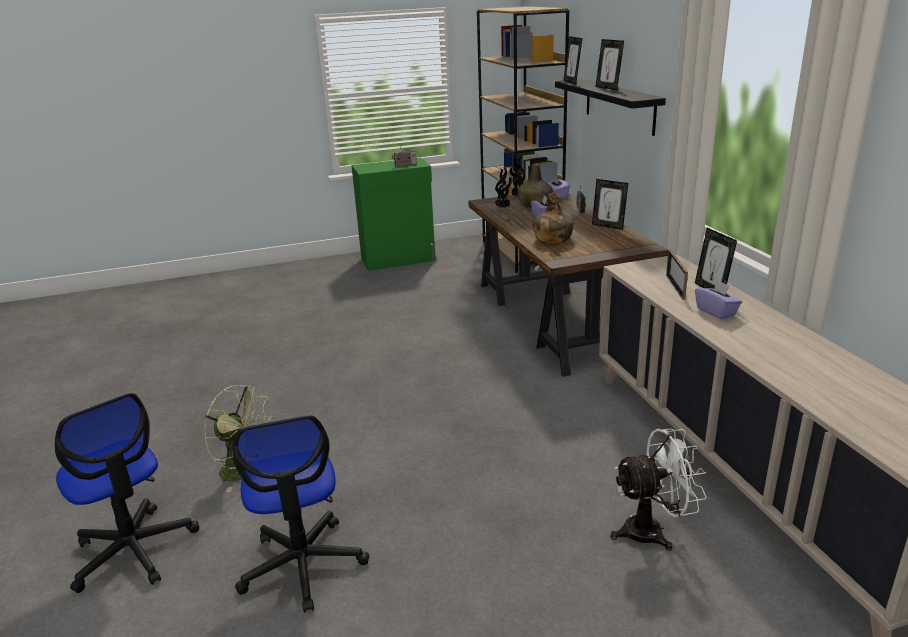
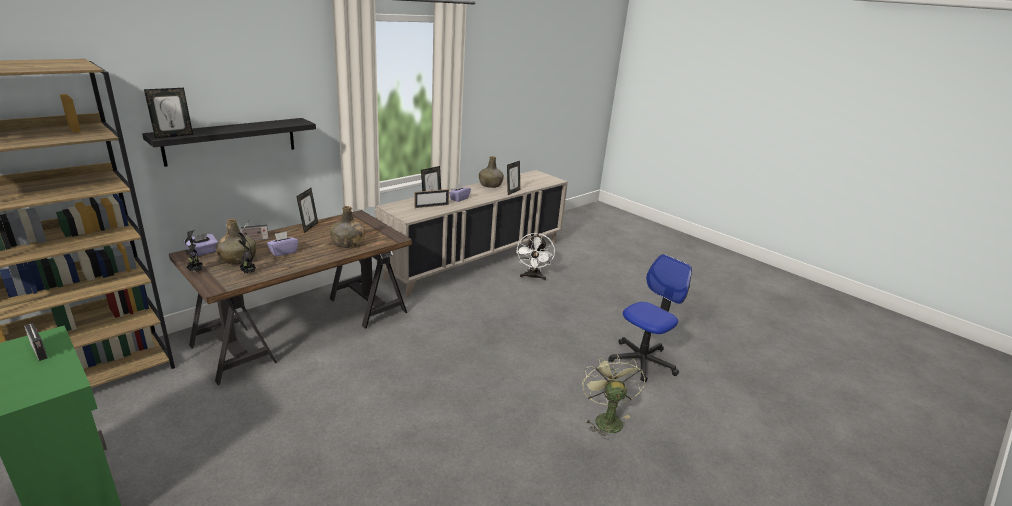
camera: 120 degrees left, 0 degrees up
(134, 550) = (703, 432): office chair -> none
(608, 88) = (233, 127): picture frame -> picture frame (512, 192)
(652, 530) = (533, 277): white fan -> white fan turned 135 degrees counterclockwise
(822, 356) = (490, 185): none -> green bottle

